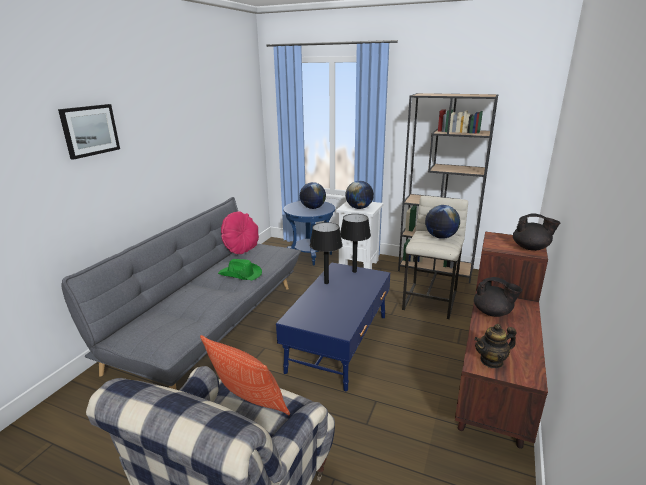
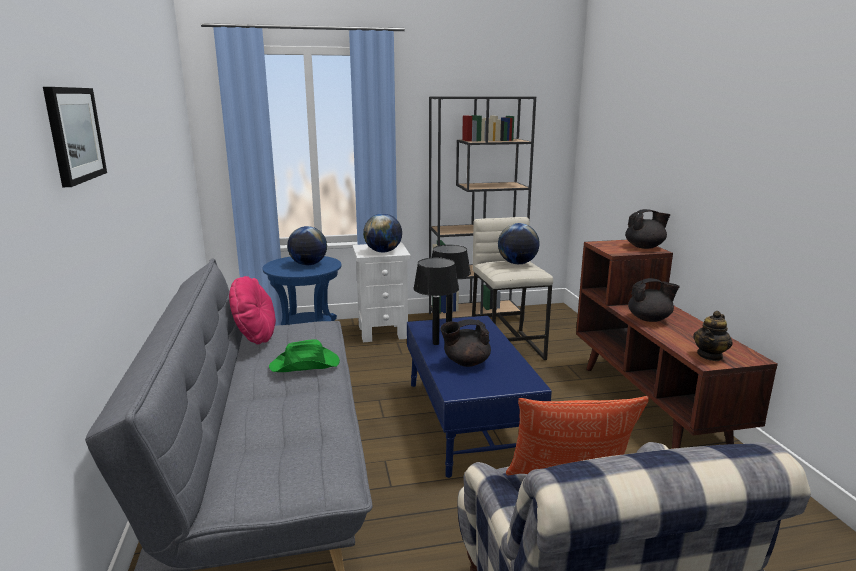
camera: 35 degrees left, 5 degrees down
(324, 302) = (466, 362): none -> black teapot

